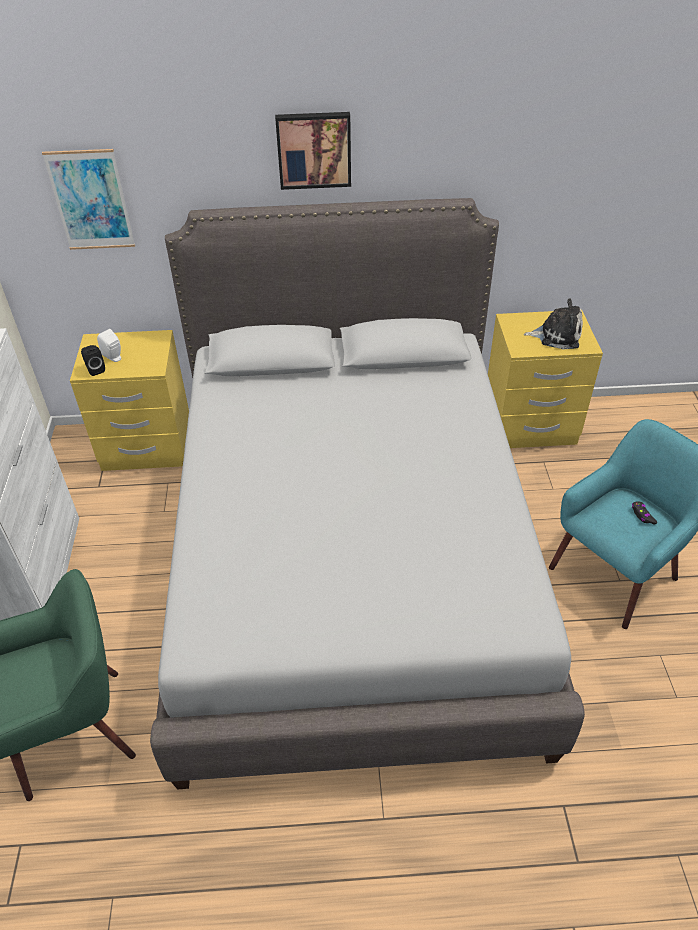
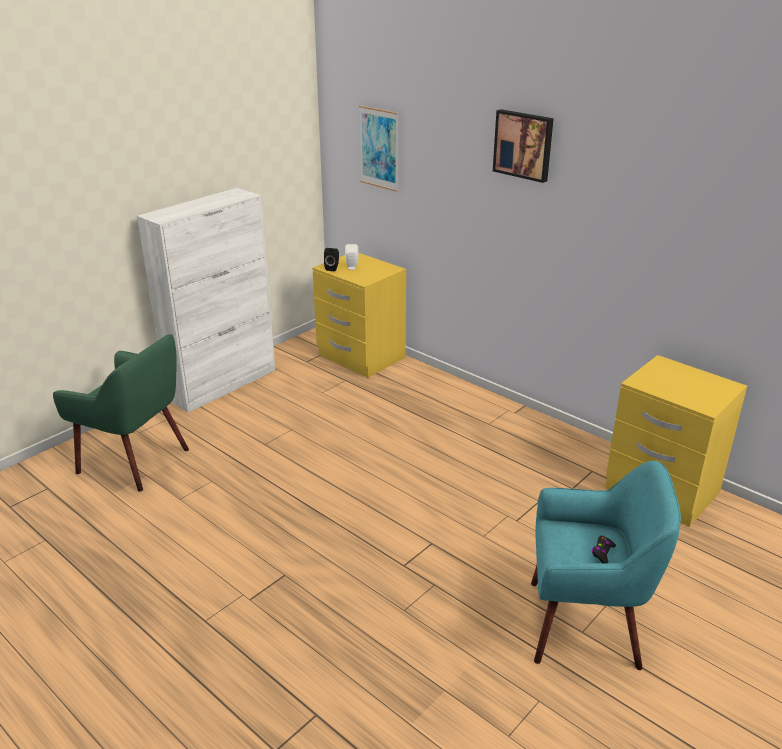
camera: 45 degrees right, 15 degrees down
(351, 561) = (391, 484): grey bed -> none
(556, 335) = (689, 389): plush toy -> none

